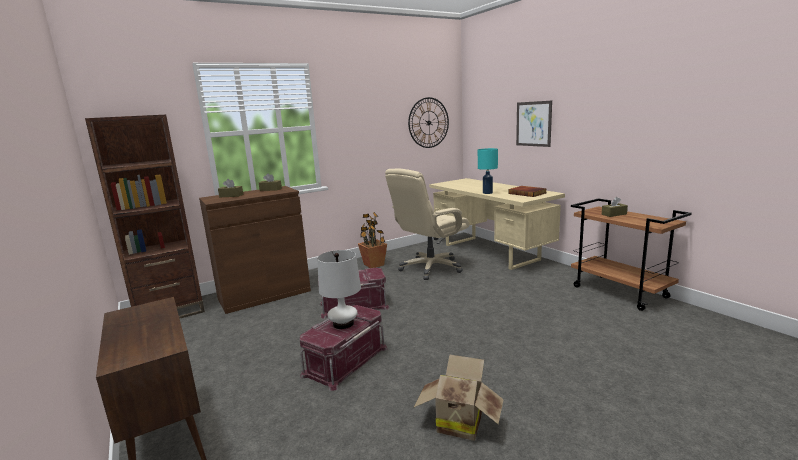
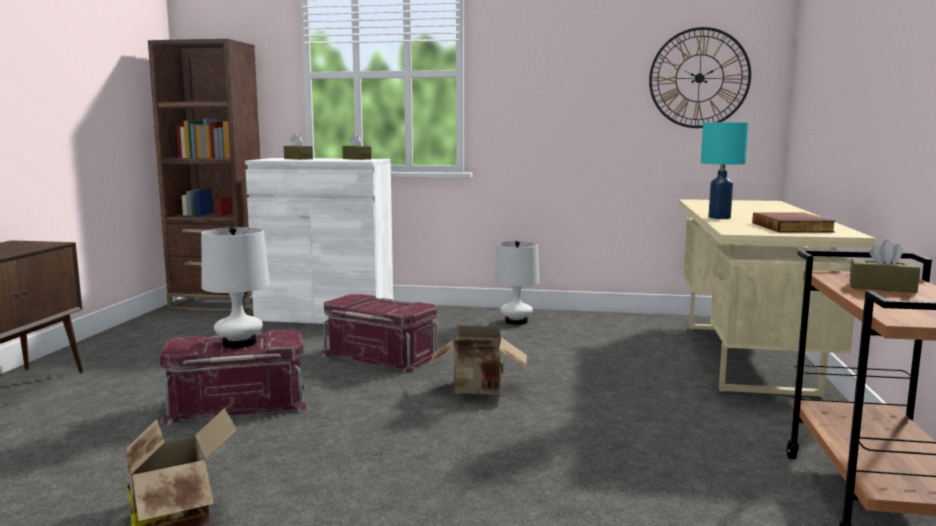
camera: 40 degrees right, 5 degrees down
(264, 295) = (325, 315): brown cabinet -> white cabinet
(373, 265) = (516, 321): potted plant -> white table lamp
(430, 268) = (586, 348): beige office chair -> none
(435, 304) = (479, 390): none -> cardboard box
(533, 124) = (857, 71): picture -> none

